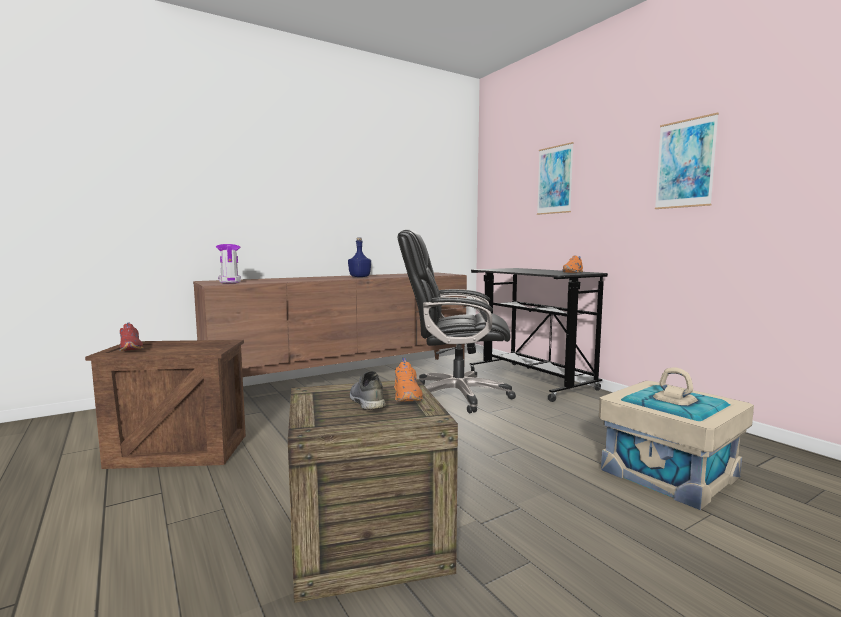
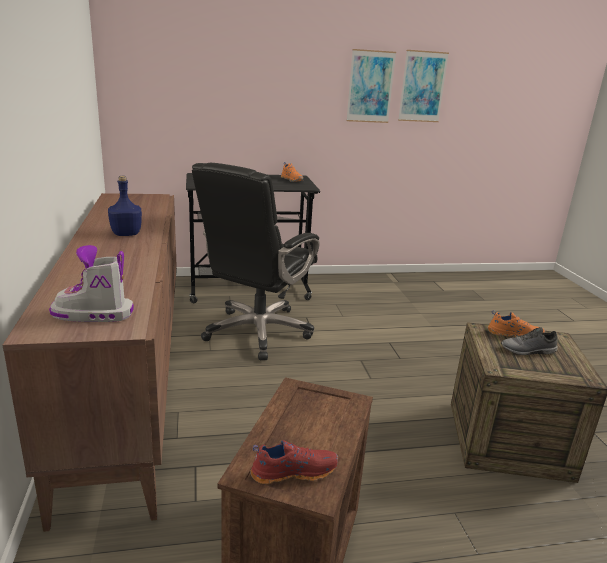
camera: 70 degrees left, 15 degrees up
(555, 180) = (236, 76): picture -> picture (422, 87)
(670, 473) = (445, 314): beige storage box -> none

